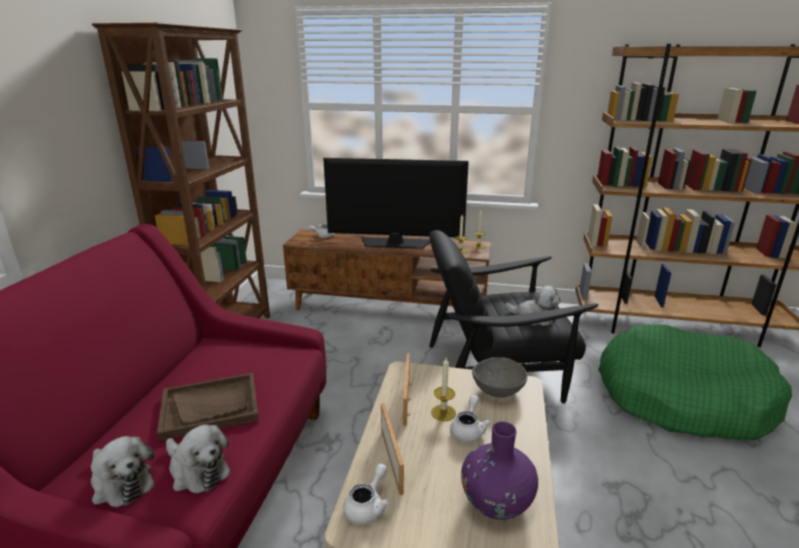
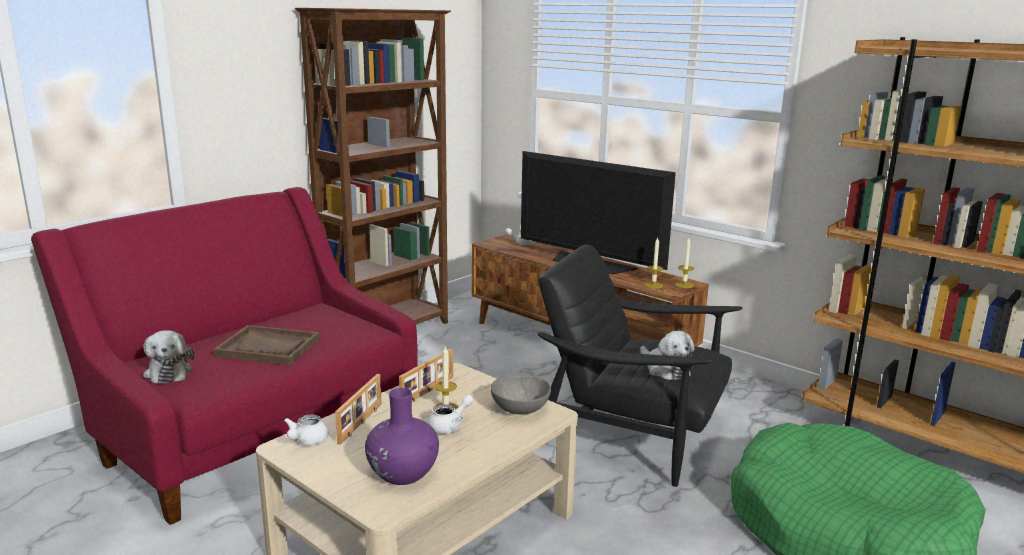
camera: 30 degrees right, 5 degrees down
(197, 470) = (218, 380): plush toy -> none
(368, 506) = (306, 441): white teapot -> white teapot turned 135 degrees clockwise

